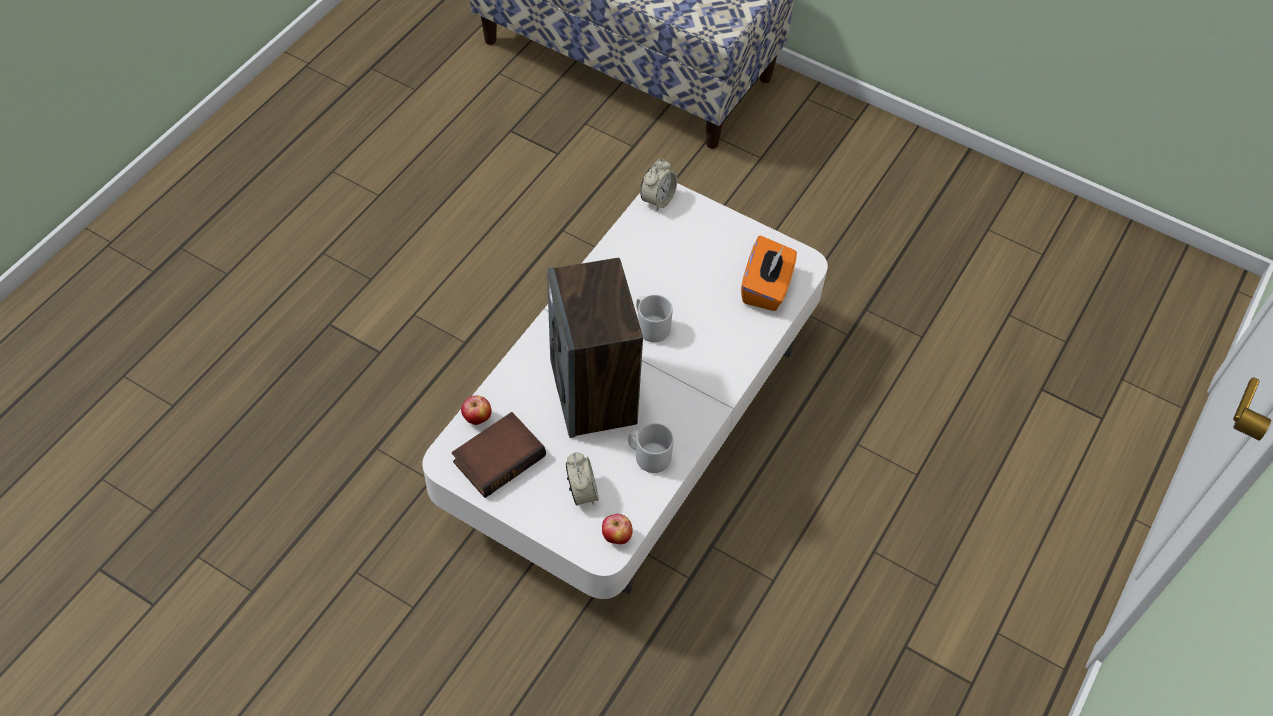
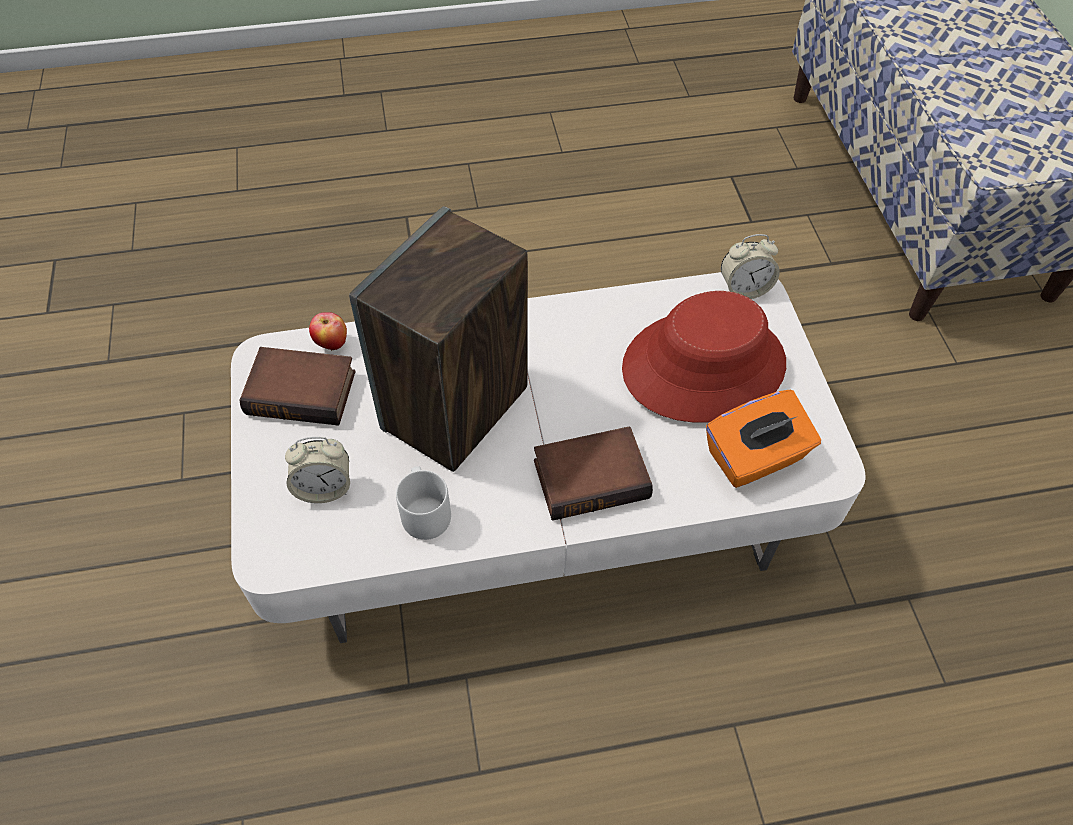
camera: 50 degrees right, 0 degrees up
(582, 492) = (324, 487): alarm clock -> alarm clock turned 45 degrees clockwise
(616, 537) = (295, 559): apple -> none
(650, 326) = (587, 395): grey mug -> none
(688, 260) = (703, 365): none -> red hat
(704, 365) = (591, 476): none -> book

